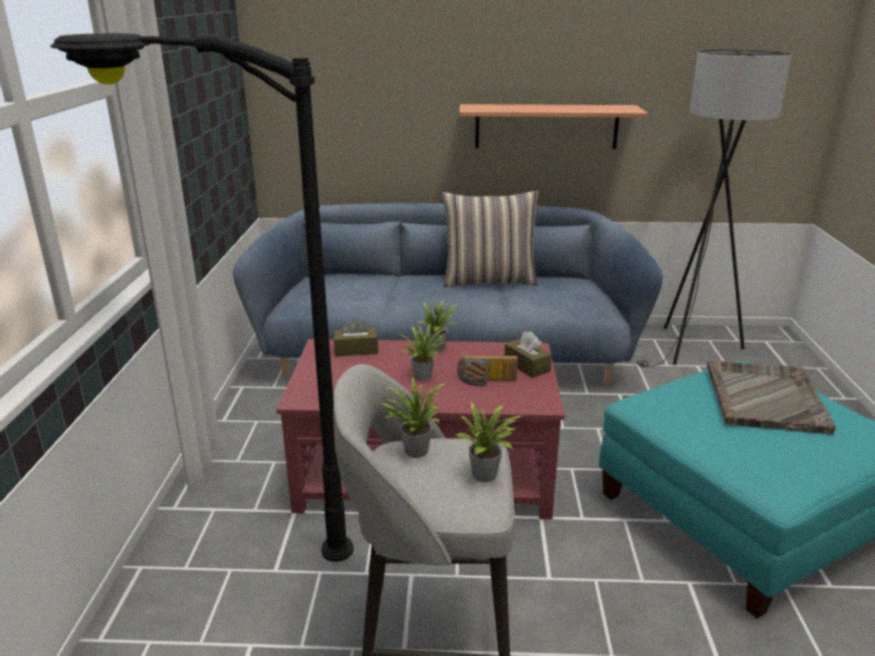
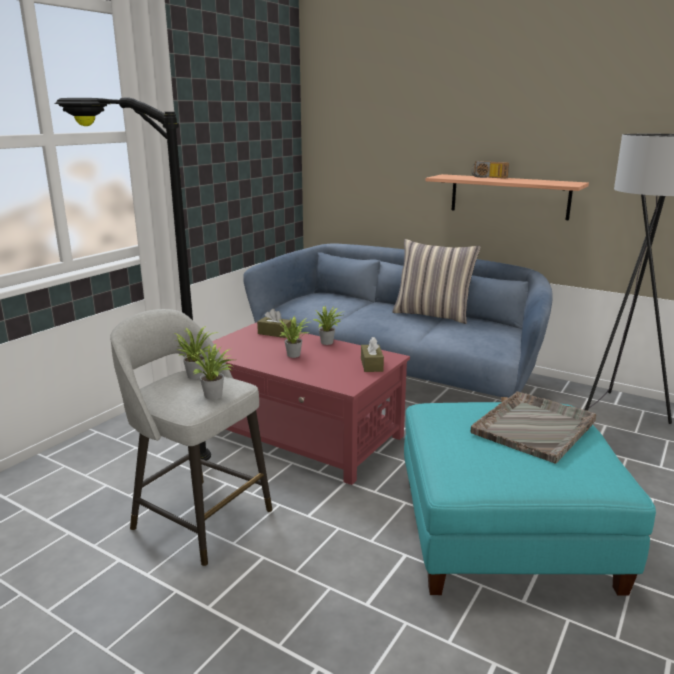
camera: 30 degrees right, 5 degrees down
(486, 381) = (330, 366): radio -> radio (488, 177)

